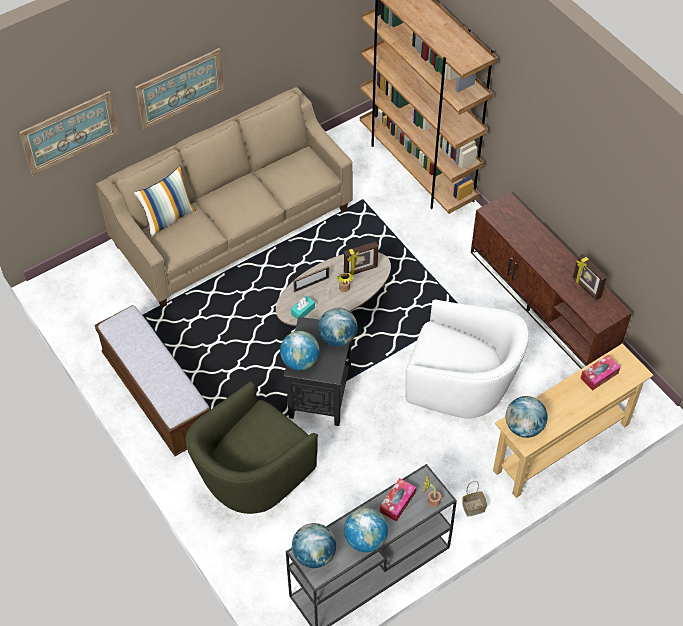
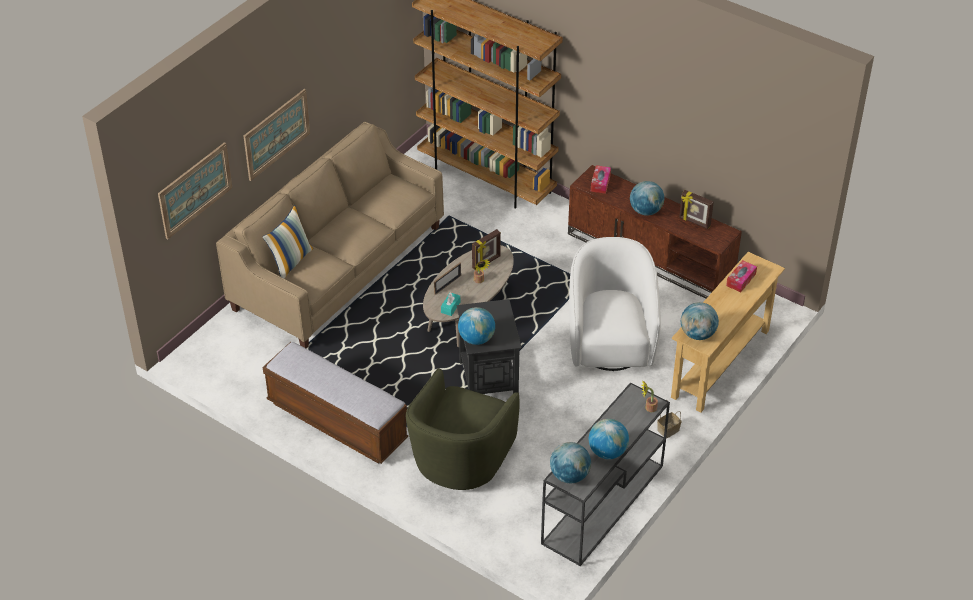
camera: 20 degrees left, 10 degrees down
(338, 338) = (501, 312): globe -> globe (646, 211)
(397, 502) = (620, 417): tissue box -> tissue box (600, 183)
(460, 386) = (611, 340): white armchair -> white armchair turned 90 degrees counterclockwise

